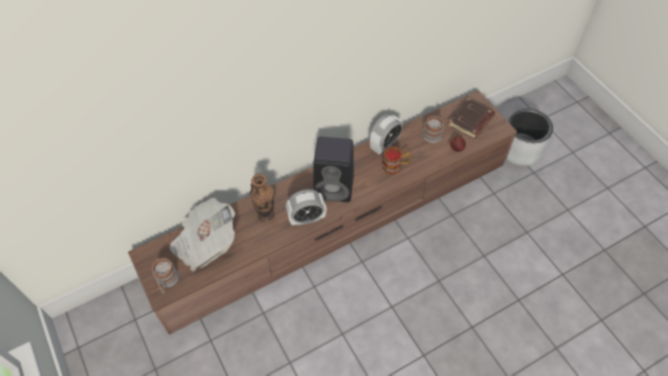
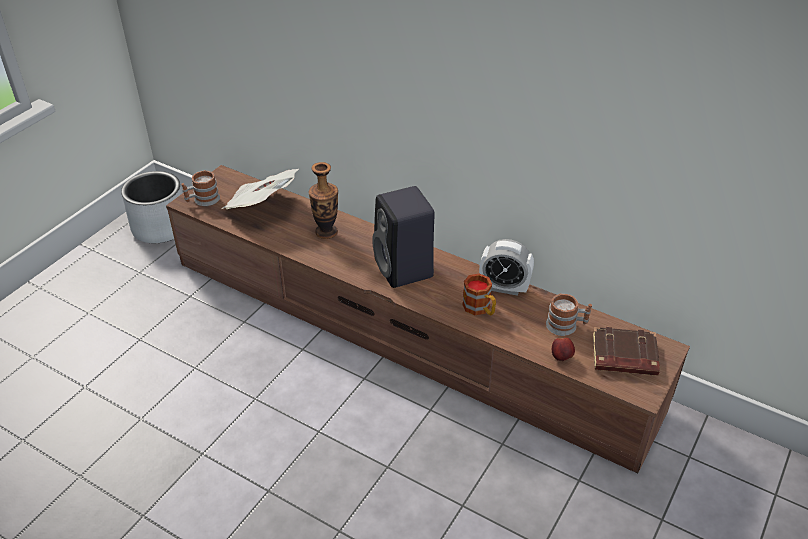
camera: 60 degrees right, 15 degrees down
(307, 218) = (344, 264): alarm clock -> none
(520, 149) = (689, 485): grey planter -> grey planter (161, 227)

